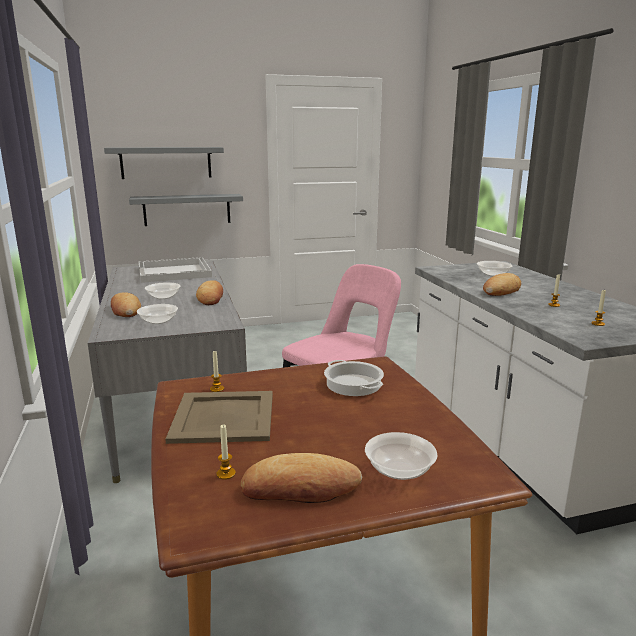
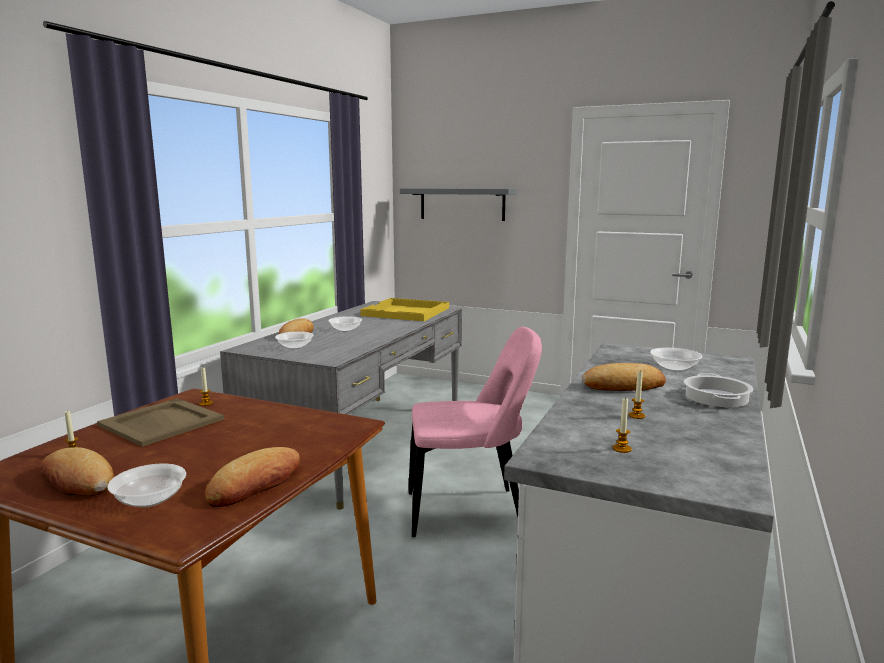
camera: 40 degrees right, 5 degrees down
(175, 272) = (406, 312): white tray -> yellow tray
(187, 209) = (478, 253): grey shelf -> none
(211, 297) = (377, 337): bread -> bread (255, 484)
(352, 384) = (292, 432): cooking pot -> cooking pot (715, 397)

